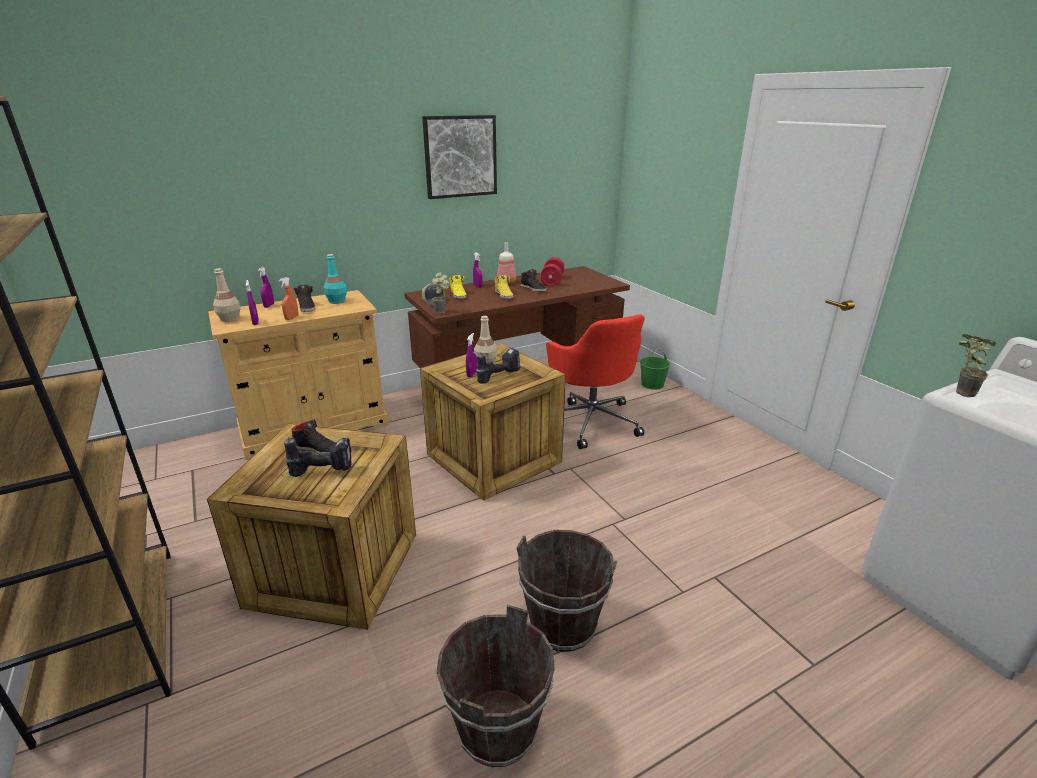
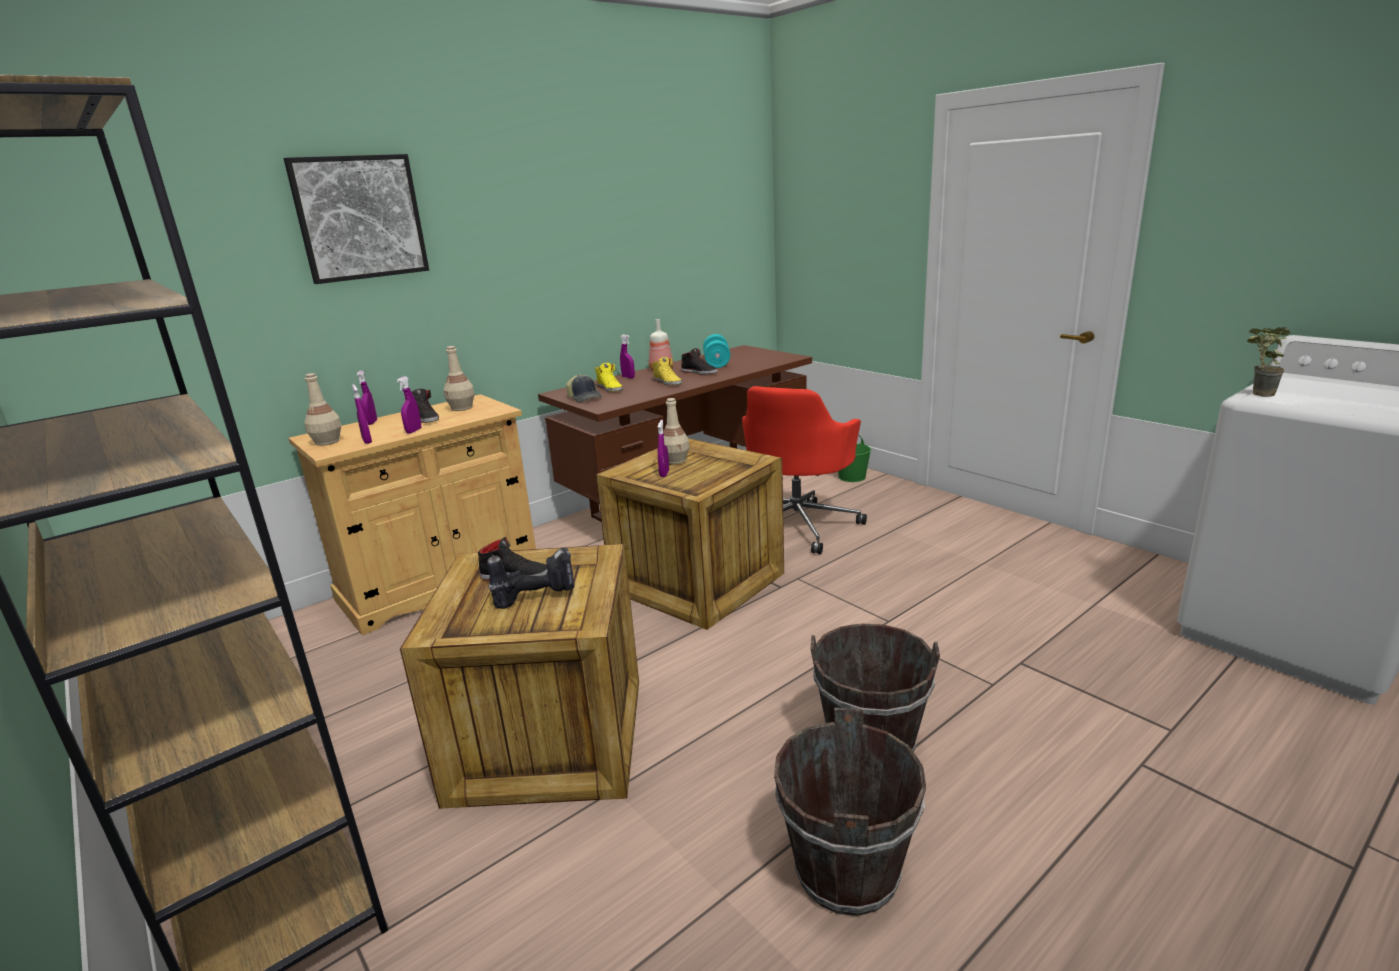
camera: 10 degrees left, 5 degrees down
(291, 318) = (414, 431): orange spray bottle -> purple spray bottle
(337, 301) = (462, 408): turquoise bottle -> beige bottle
(442, 312) = (603, 407): potted plant -> none
(460, 156) = (592, 217): picture -> picture (360, 218)
(498, 376) = (698, 471): power drill -> none
(552, 281) = (717, 363): red dumbbell -> turquoise dumbbell
(591, 421) = (798, 525): red office chair -> red office chair turned 60 degrees clockwise

